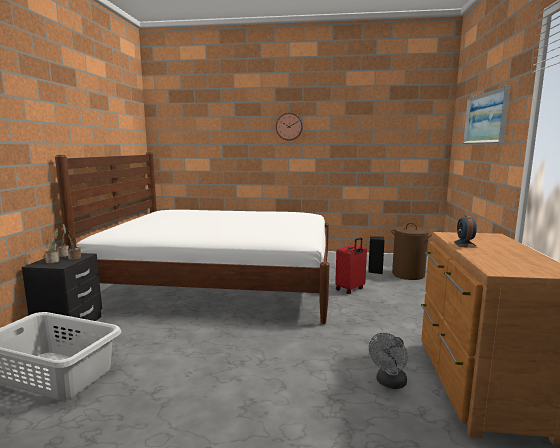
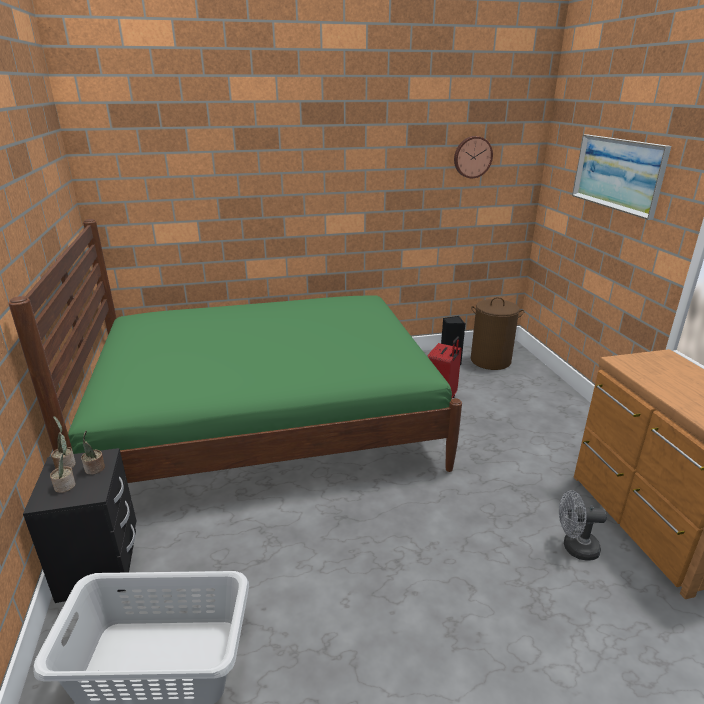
camera: 20 degrees left, 15 degrees up
(221, 284) = (267, 424): white bed -> green bed
(289, 126) = (325, 166): wall clock -> wall clock (472, 157)
(389, 383) = (574, 548): grey fan -> grey fan turned 75 degrees clockwise
(464, 244) = (660, 385): alarm clock -> none

